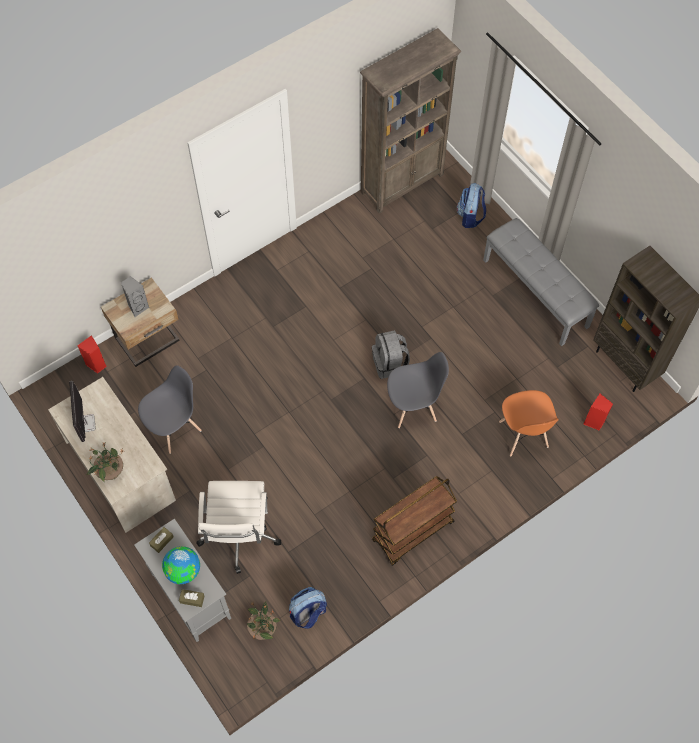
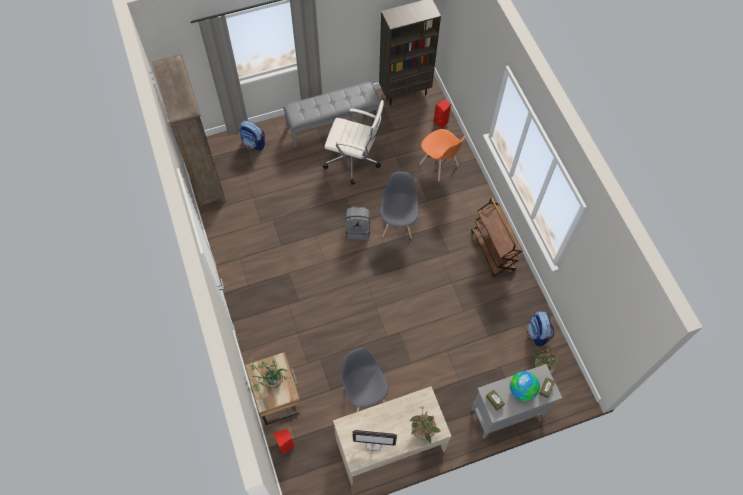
camera: 75 degrees left, 0 degrees up
(137, 307) = (270, 381): grey speaker -> potted plant
(239, 535) = (467, 367): white office chair -> white office chair (354, 160)
(523, 435) = (439, 165): orange chair -> orange chair turned 45 degrees clockwise

